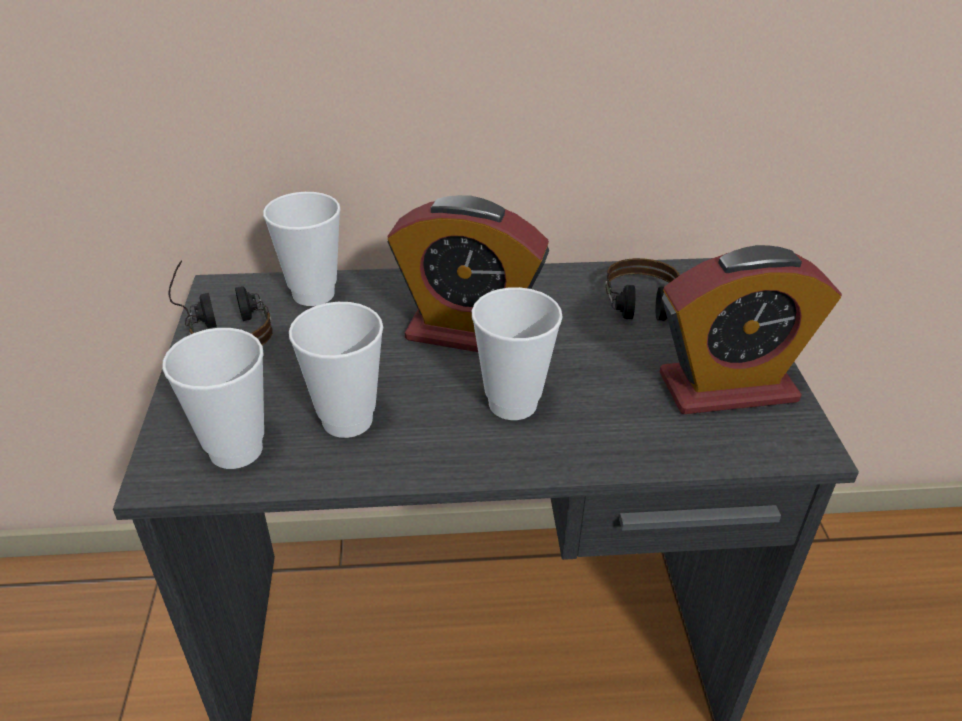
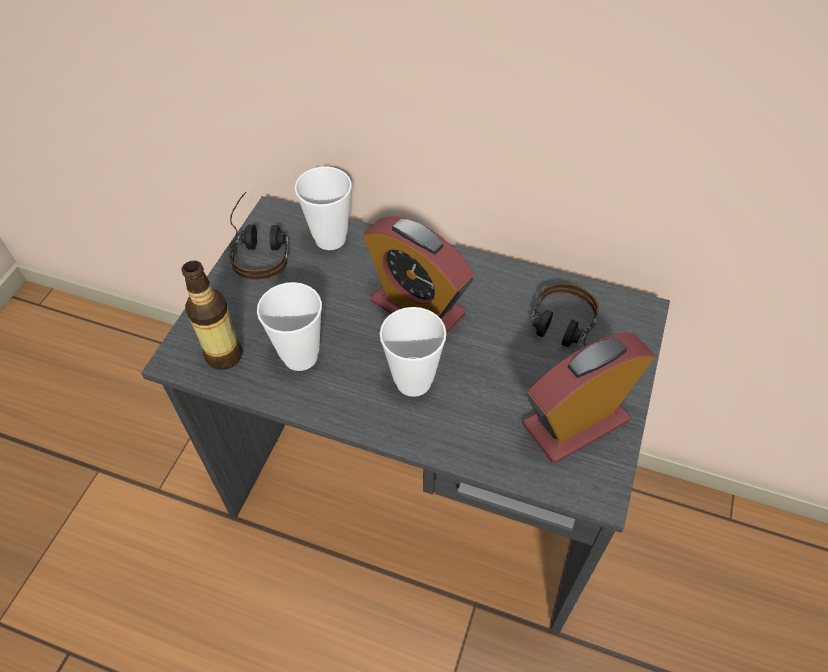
camera: 25 degrees right, 15 degrees up
(236, 450) = (224, 355): cup -> bottle
(727, 387) = (575, 423): alarm clock -> alarm clock turned 135 degrees clockwise

